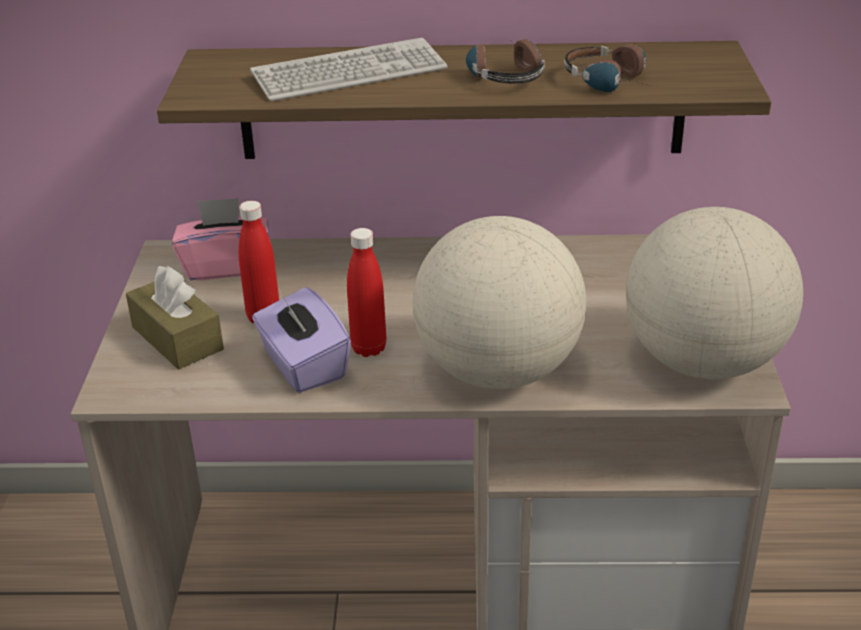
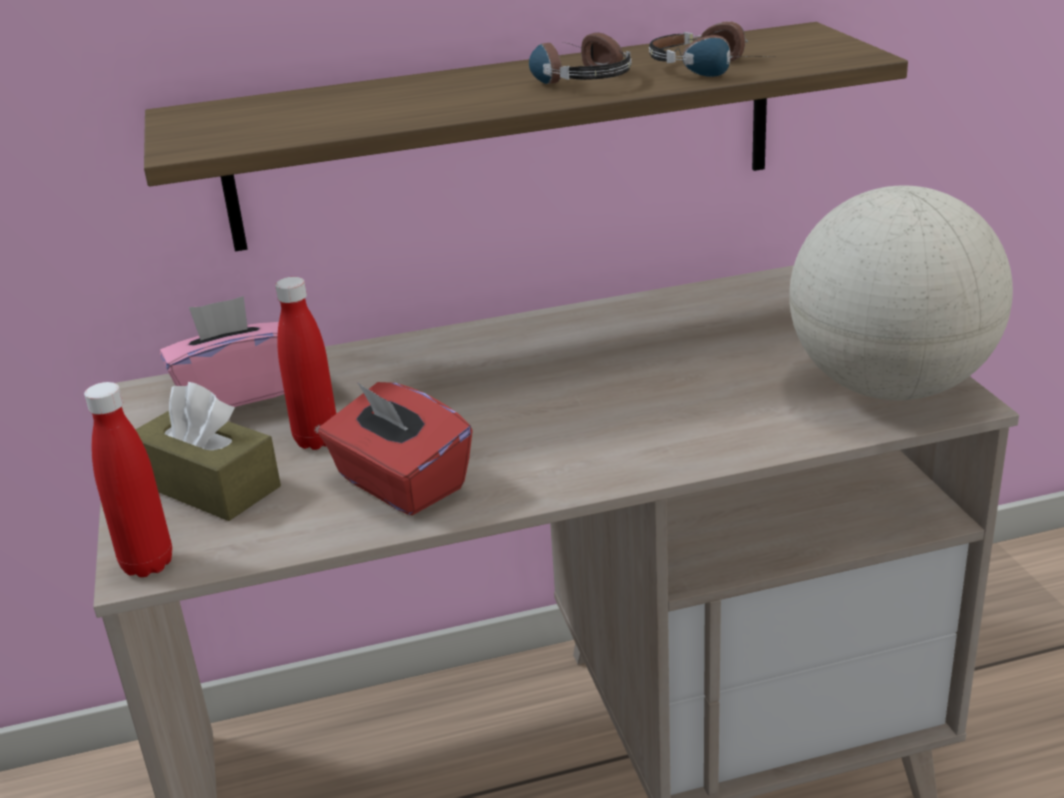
camera: 15 degrees left, 5 degrees down
(303, 366) = (400, 484): purple tissue box -> red tissue box
(349, 73) = (382, 101): keyboard -> none
(369, 348) = (476, 448): red bottle -> red bottle (147, 564)
(497, 371) = (654, 443): globe -> none

